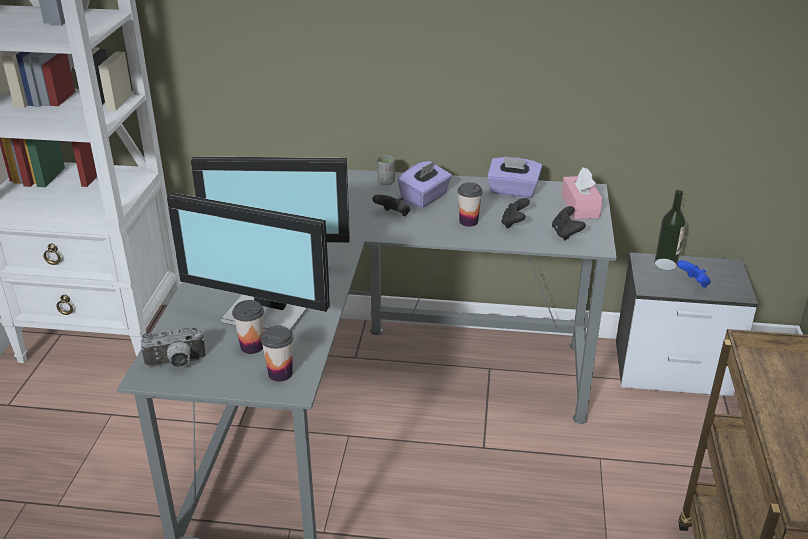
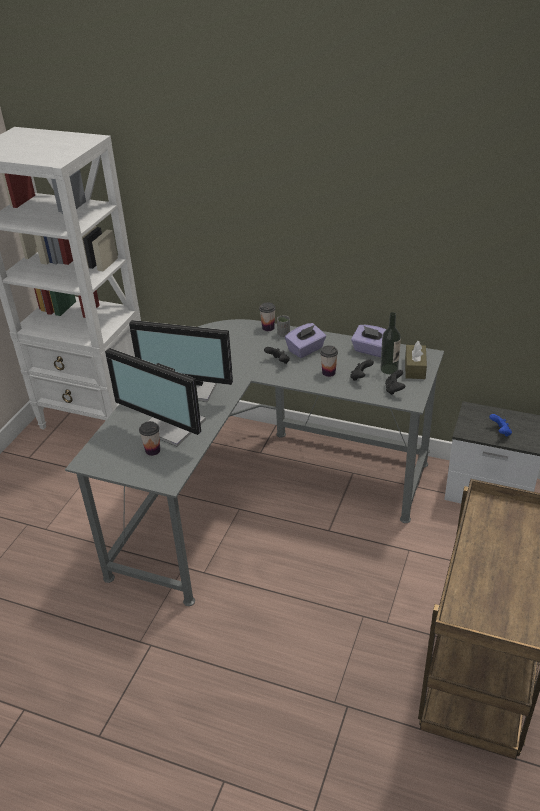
camera: 15 degrees right, 5 degrees up
(176, 364) = (103, 457): camera -> none
(280, 374) = (164, 471): cup -> cup (268, 328)
(580, 206) = (415, 368): pink tissue box -> brown tissue box
(665, 264) = (486, 414): bottle -> bottle (389, 369)

